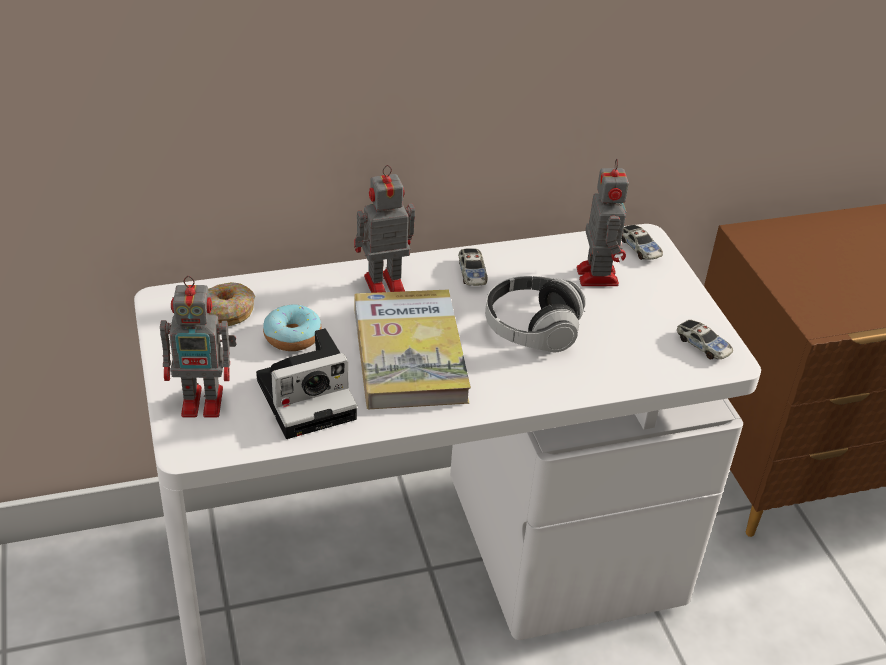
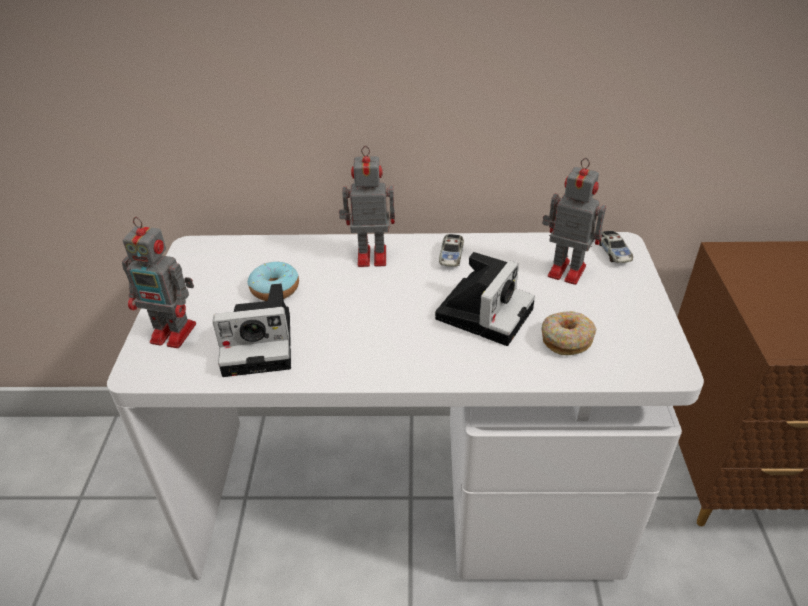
camera: 20 degrees right, 0 degrees up
(227, 311) = (235, 262): donut -> donut (566, 339)
(409, 354) = (365, 317): book -> none
(532, 329) = (484, 311): headphones -> camera
(596, 274) = (564, 270): toy robot -> toy robot turned 75 degrees counterclockwise
(703, 346) = (648, 350): toy car -> none

